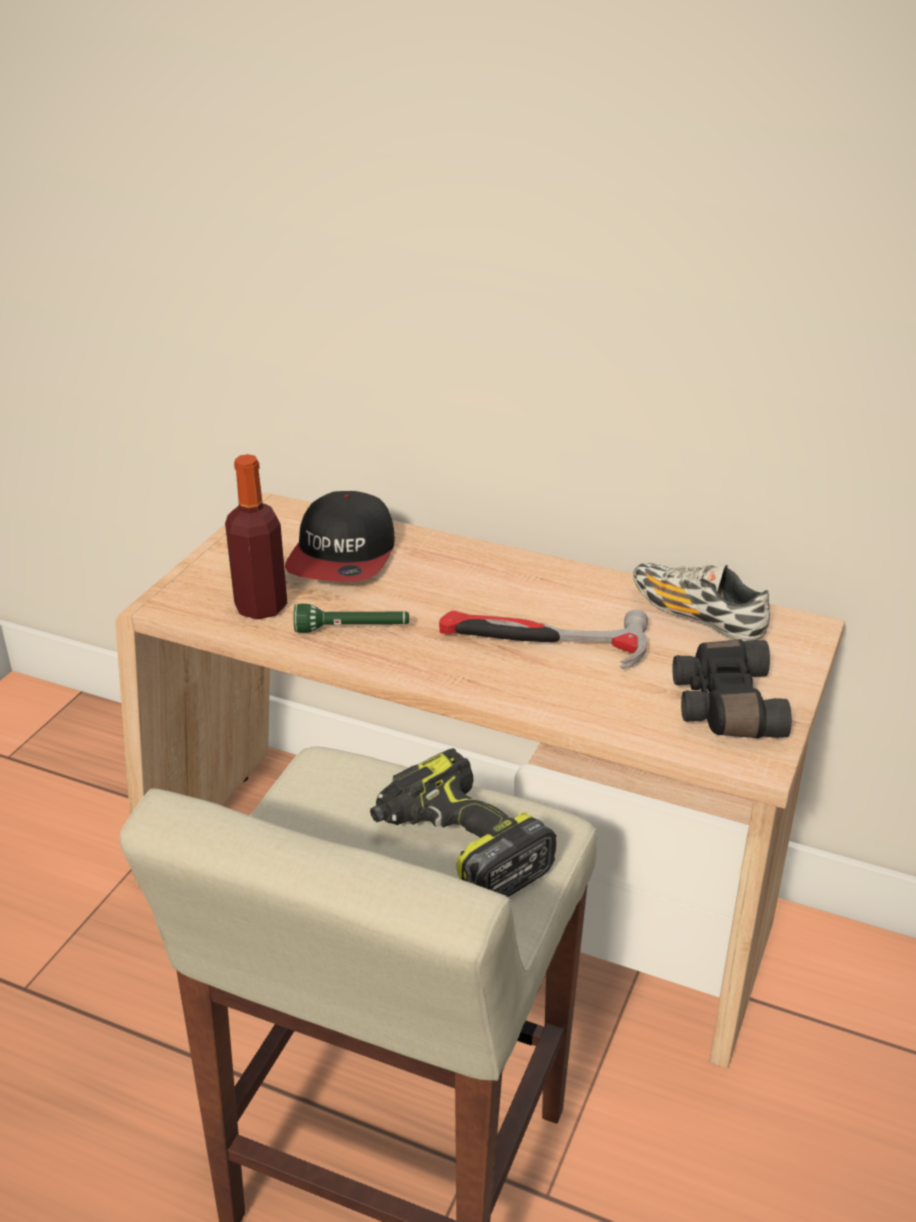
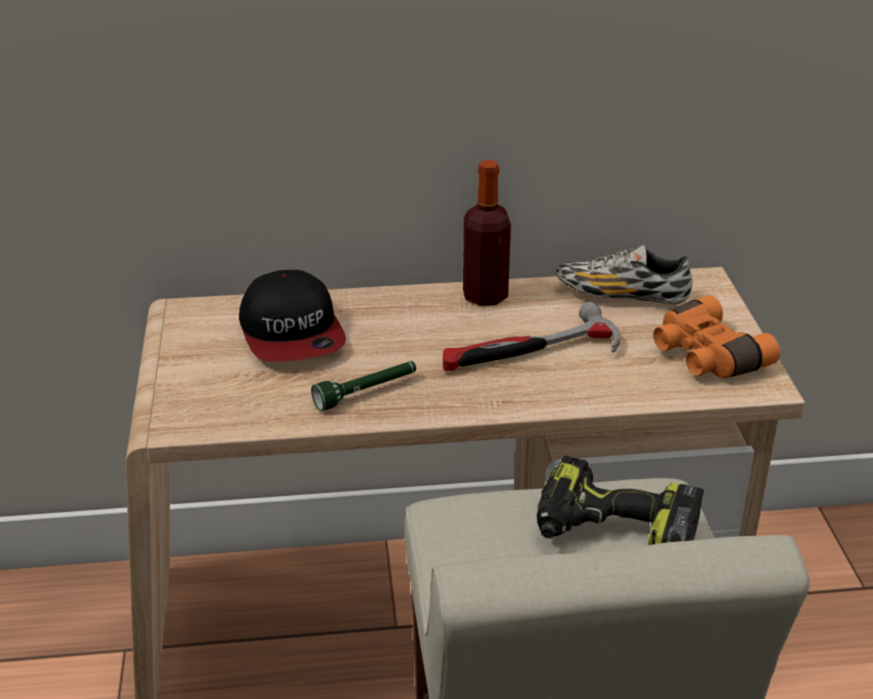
camera: 30 degrees left, 0 degrees up
(261, 607) = (264, 400): bottle -> bottle (485, 296)
(723, 706) = (705, 356): black binoculars -> orange binoculars

